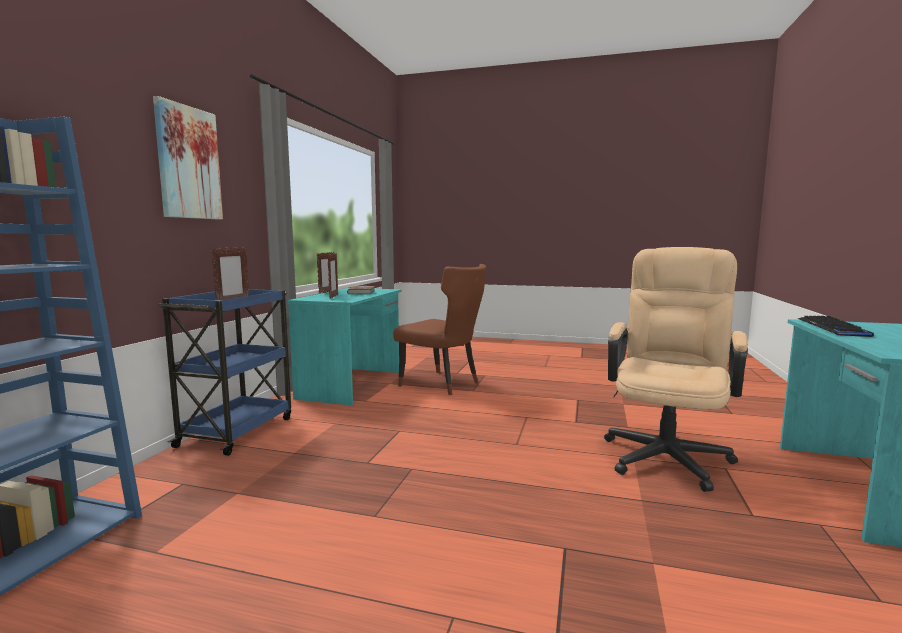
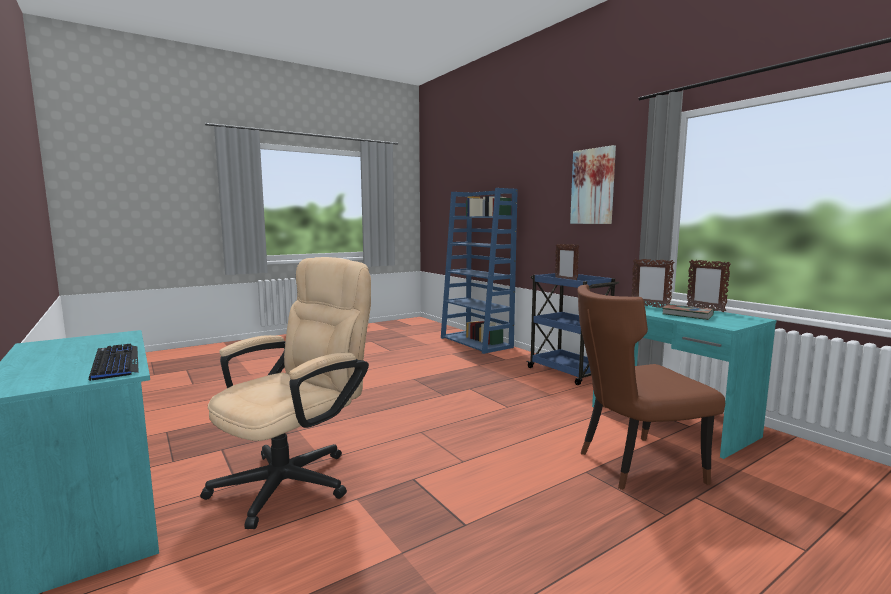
camera: 130 degrees right, 0 degrees up
(667, 453) = (296, 478): beige office chair -> beige office chair turned 120 degrees counterclockwise

